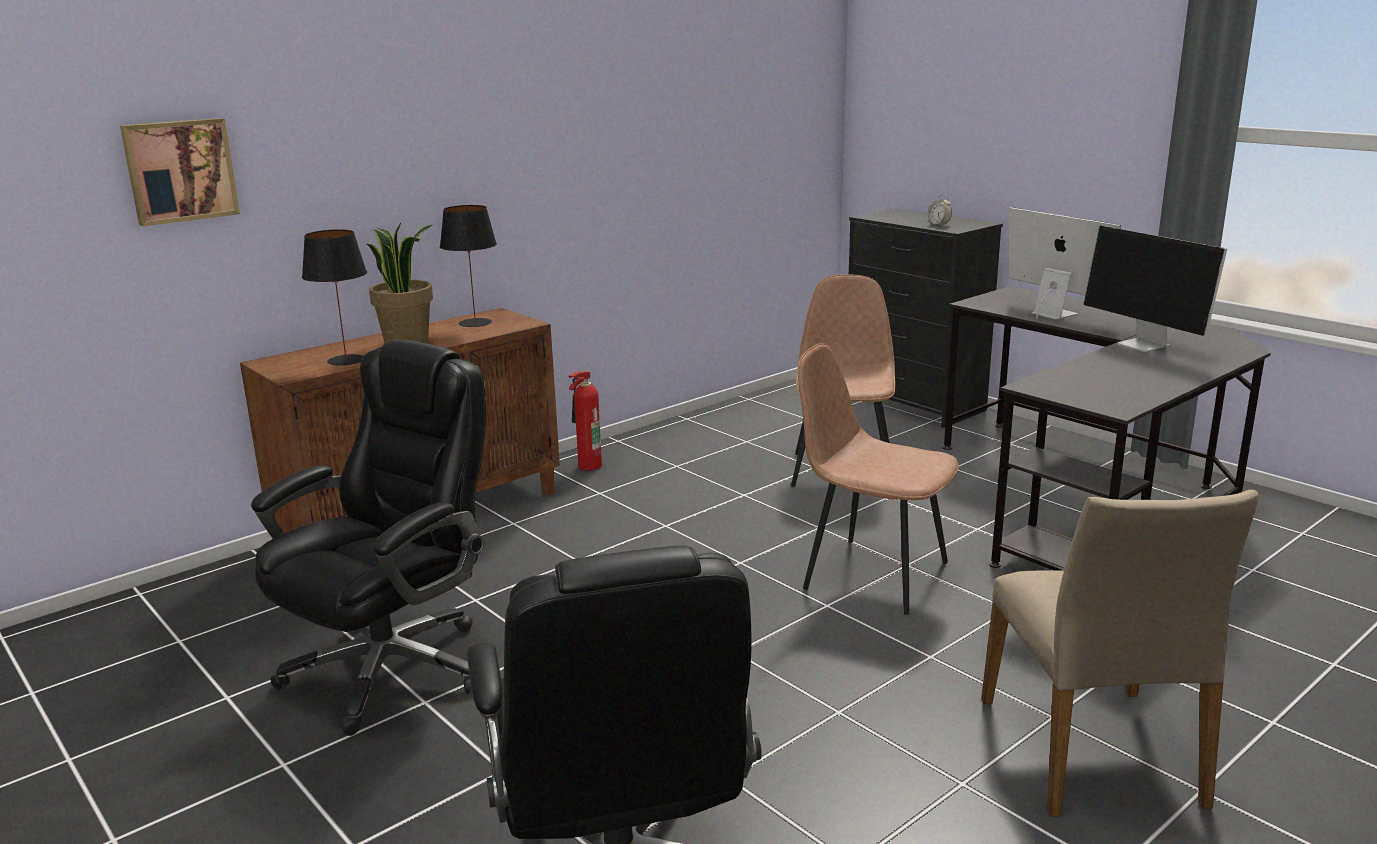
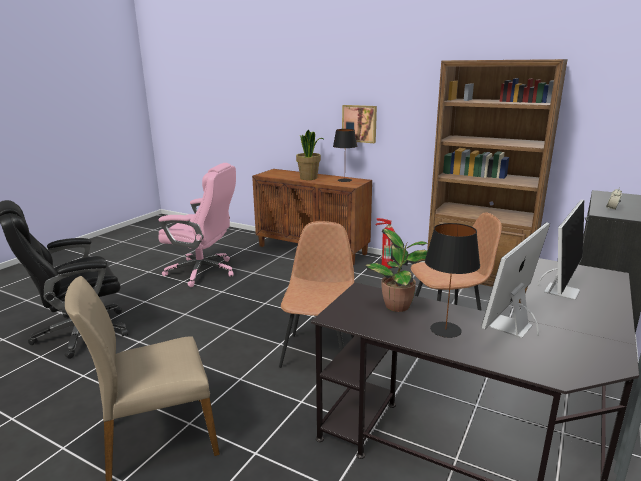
camera: 70 degrees right, 0 degrees up
(180, 170) = (264, 98): picture -> picture (359, 123)
(347, 360) = (283, 176): black table lamp -> black table lamp (446, 330)
(392, 667) = (203, 271): black office chair -> pink office chair
(727, 422) = (478, 285): none -> brown bookcase
(1087, 376) = (399, 306): none -> potted plant

